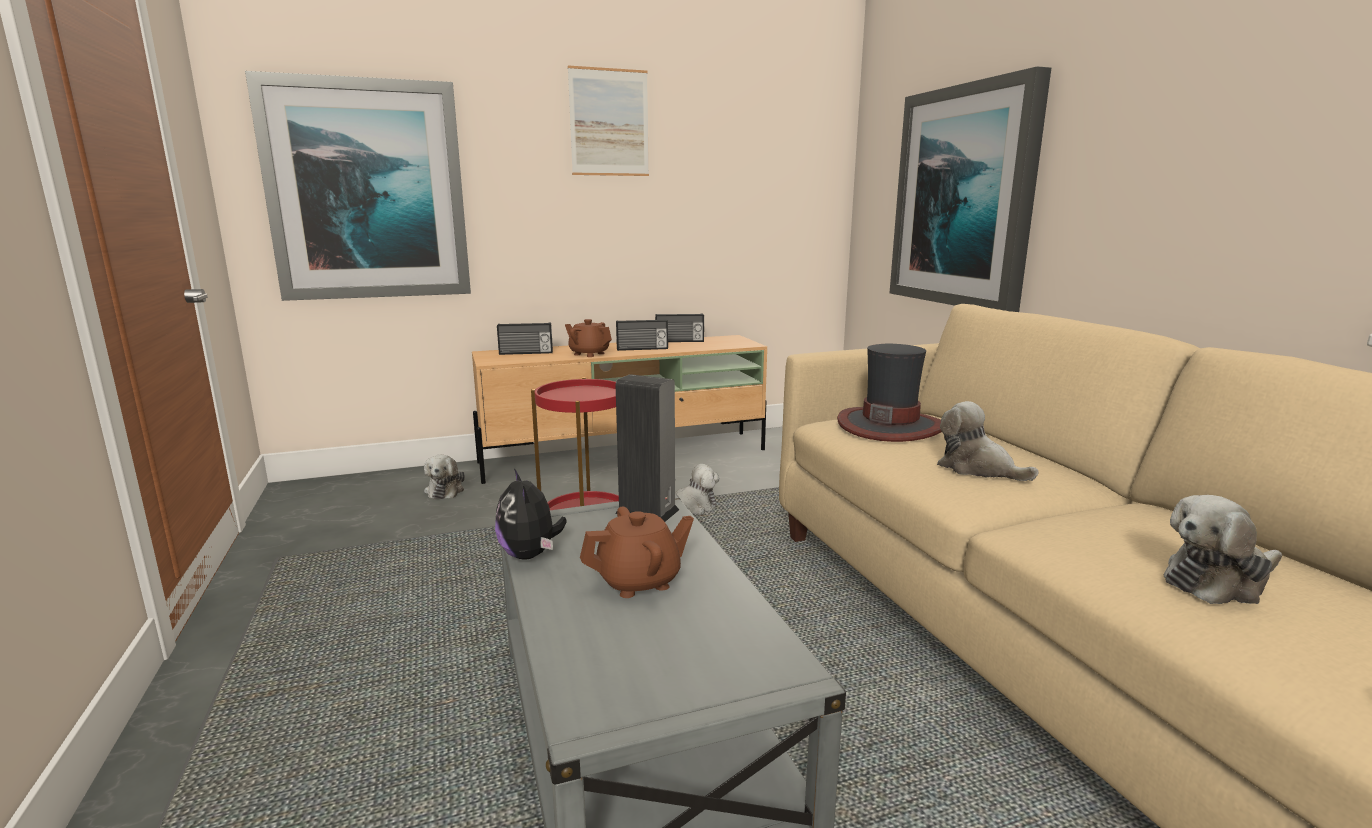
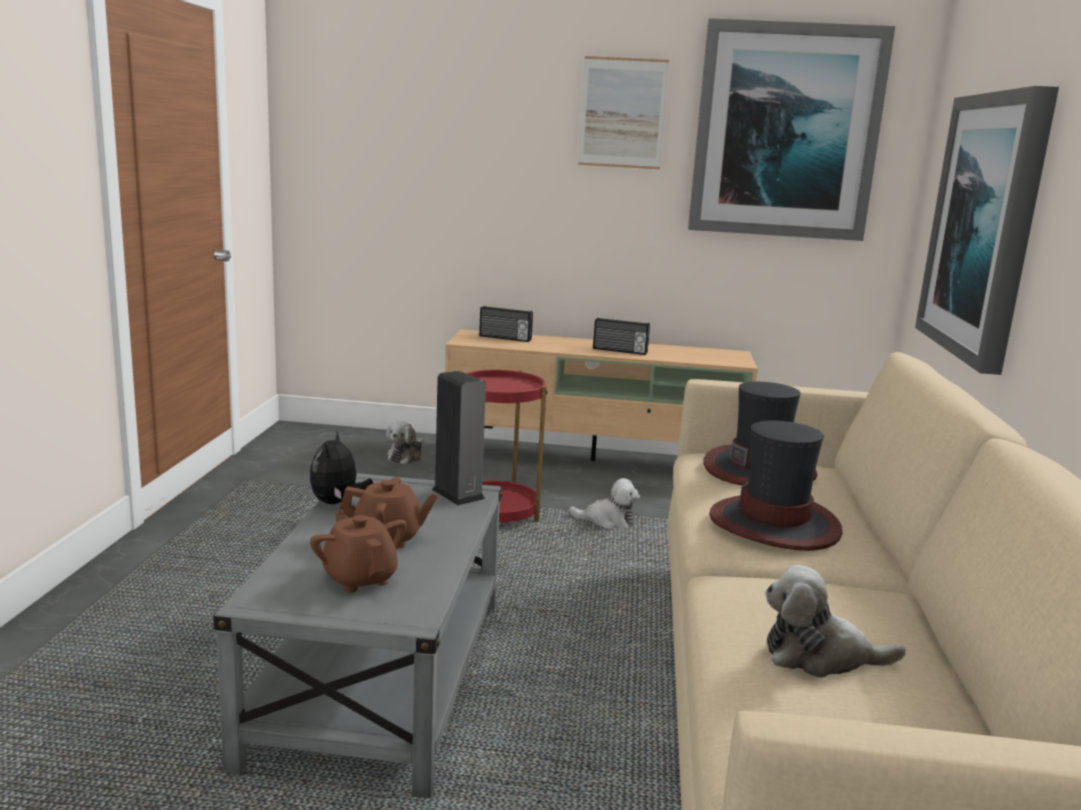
camera: 25 degrees right, 0 degrees up
(368, 191) = (388, 171): picture -> picture (785, 132)
(589, 354) = (560, 348): brown teapot -> brown teapot (360, 578)
(679, 341) = (671, 348): radio -> none
(977, 469) = (775, 524): plush toy -> hat

